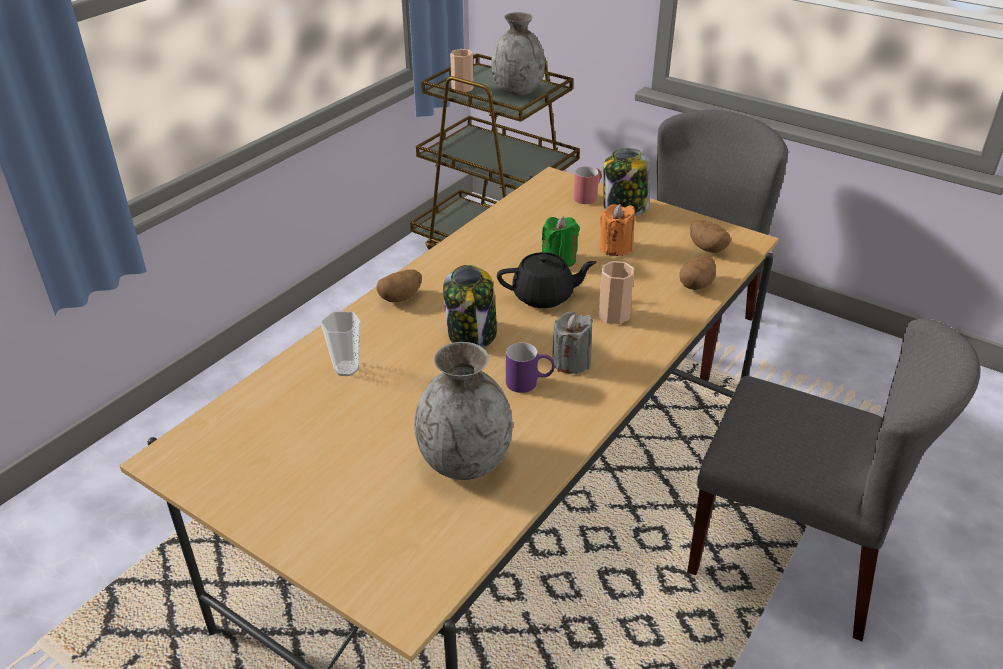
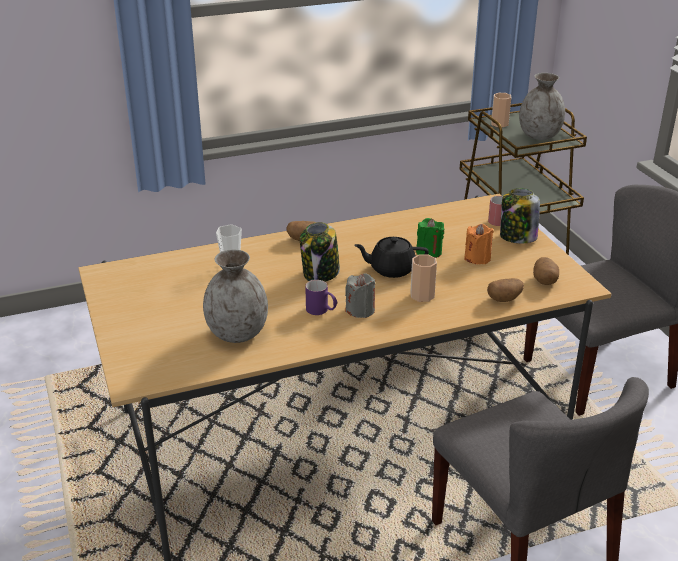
camera: 35 degrees right, 5 degrees down
(544, 296) = (391, 269): black teapot -> black teapot turned 150 degrees clockwise

